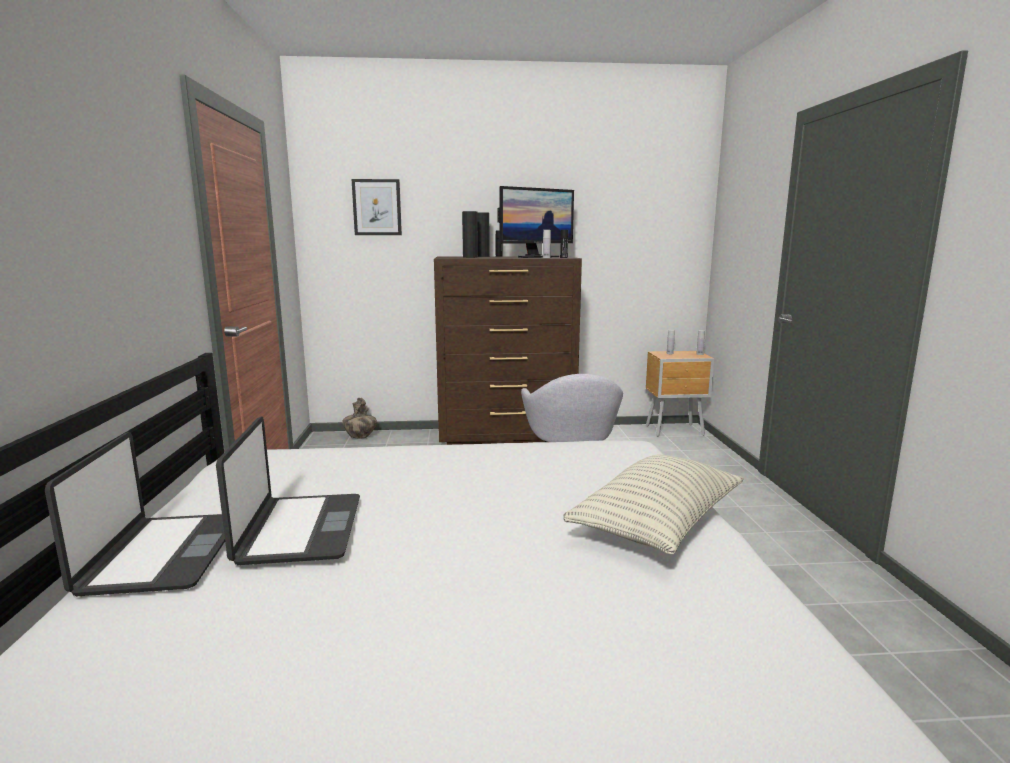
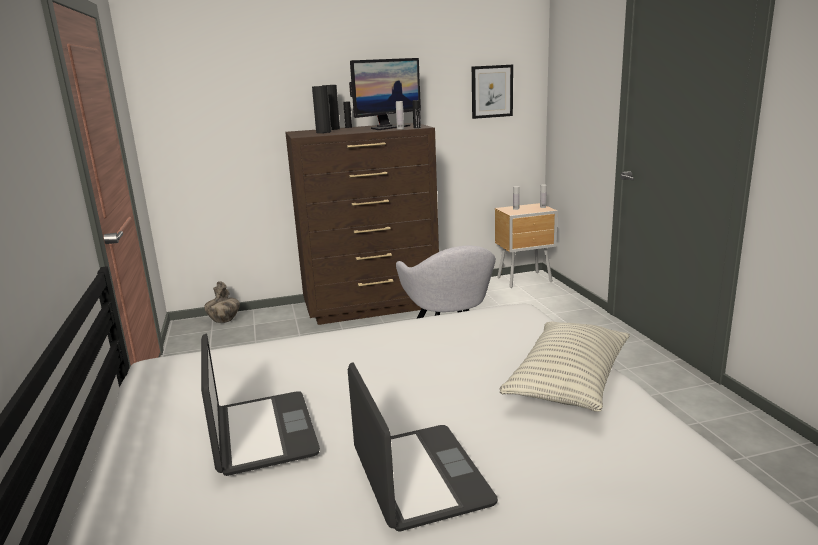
camera: 10 degrees left, 5 degrees up
(161, 554) = (143, 477): laptop -> laptop (419, 477)
(377, 207) = (218, 84): picture -> picture (492, 91)

